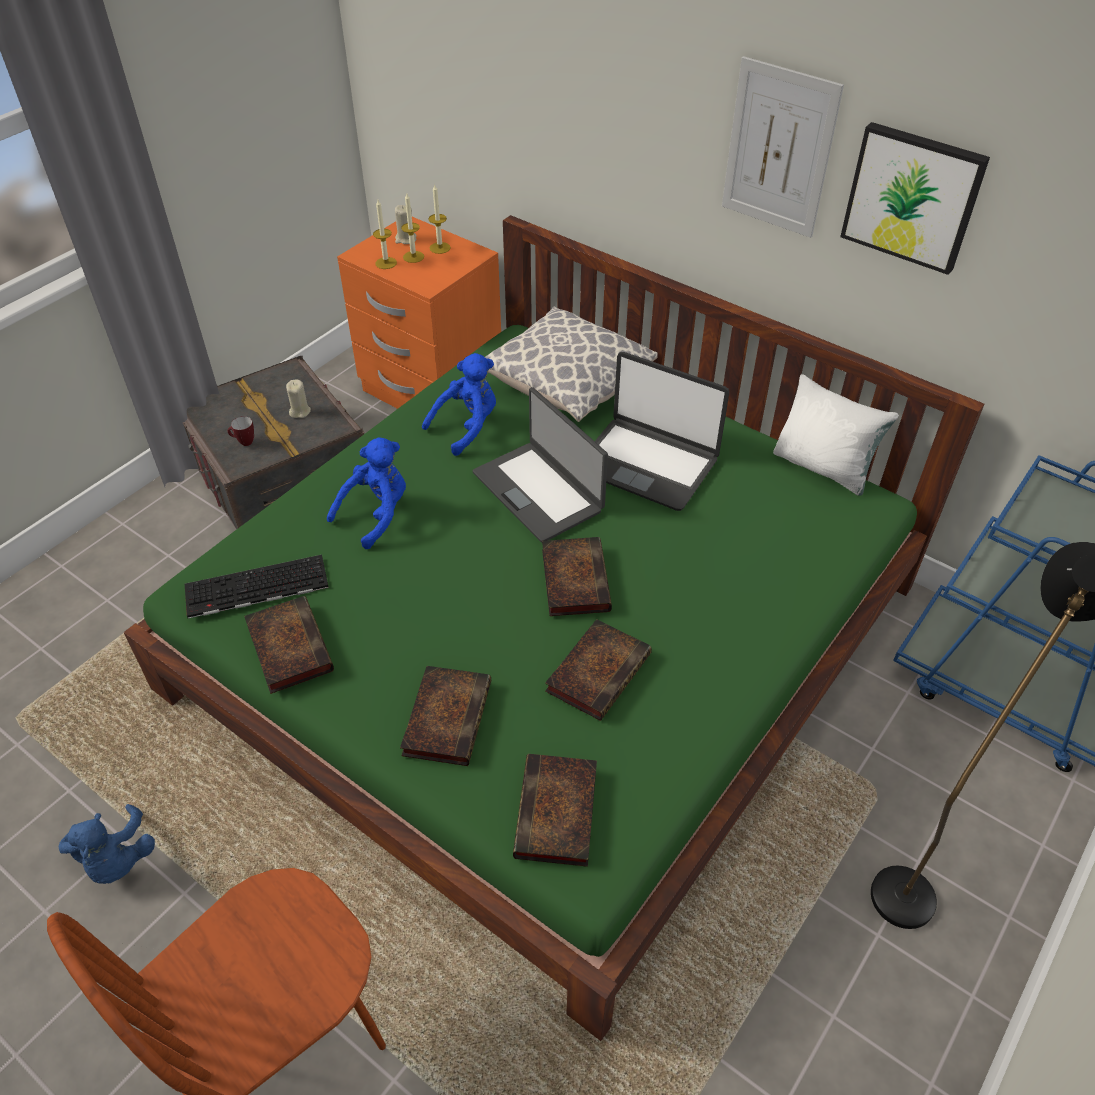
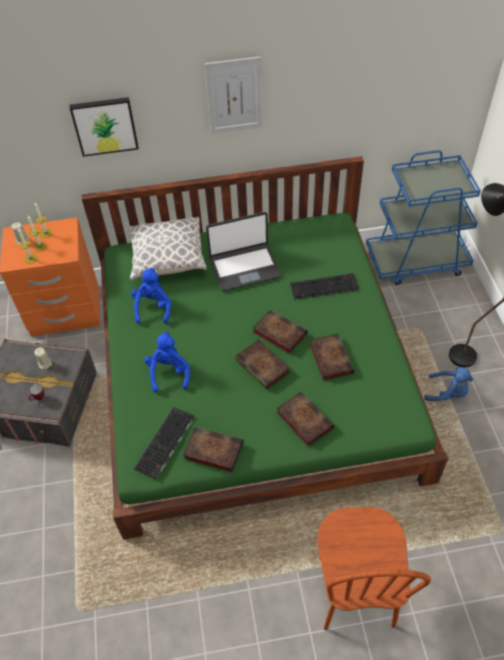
camera: 45 degrees left, 5 degrees up
(116, 860) = (206, 607): blue plush toy -> blue plush toy (447, 393)
(539, 491) = (220, 310): laptop -> none
(557, 815) = (380, 416): book -> book (263, 366)
(729, 572) = (324, 286): none -> keyboard
(823, 467) = (305, 221): white pillow -> none
(913, 196) = (305, 89): picture -> picture (105, 125)

